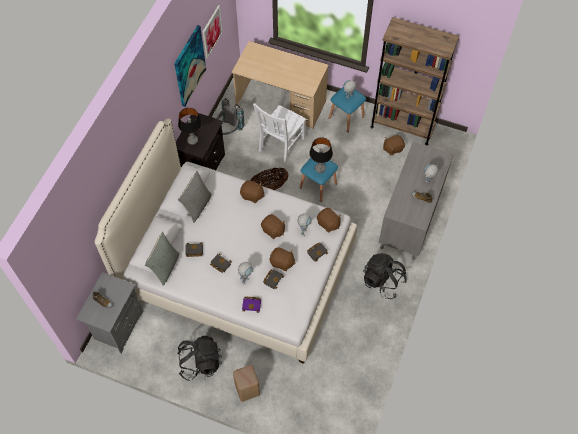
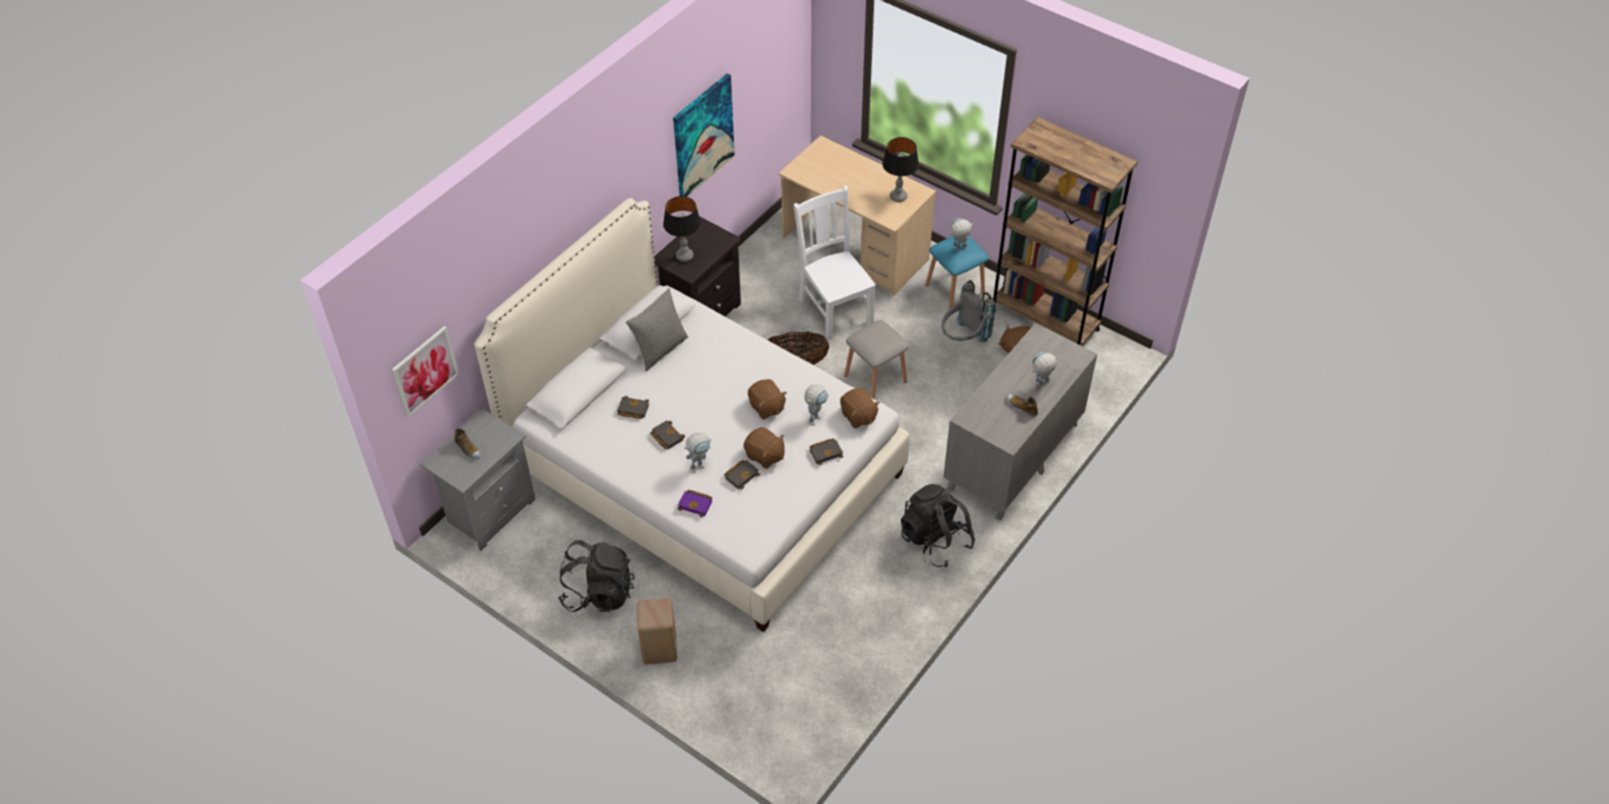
camera: 15 degrees right, 10 degrees down
(165, 267) = (580, 423): grey pillow -> none
(211, 31) = (755, 97): picture -> picture (425, 371)
(229, 131) = (758, 272): grey backpack -> grey backpack (963, 339)
(252, 195) = (751, 352): brown plush toy -> none
(281, 145) = (834, 309): white chair -> white chair turned 105 degrees clockwise
(318, 185) = (875, 378): blue stool -> grey stool
(320, 168) = (877, 342): table lamp -> table lamp (898, 197)

